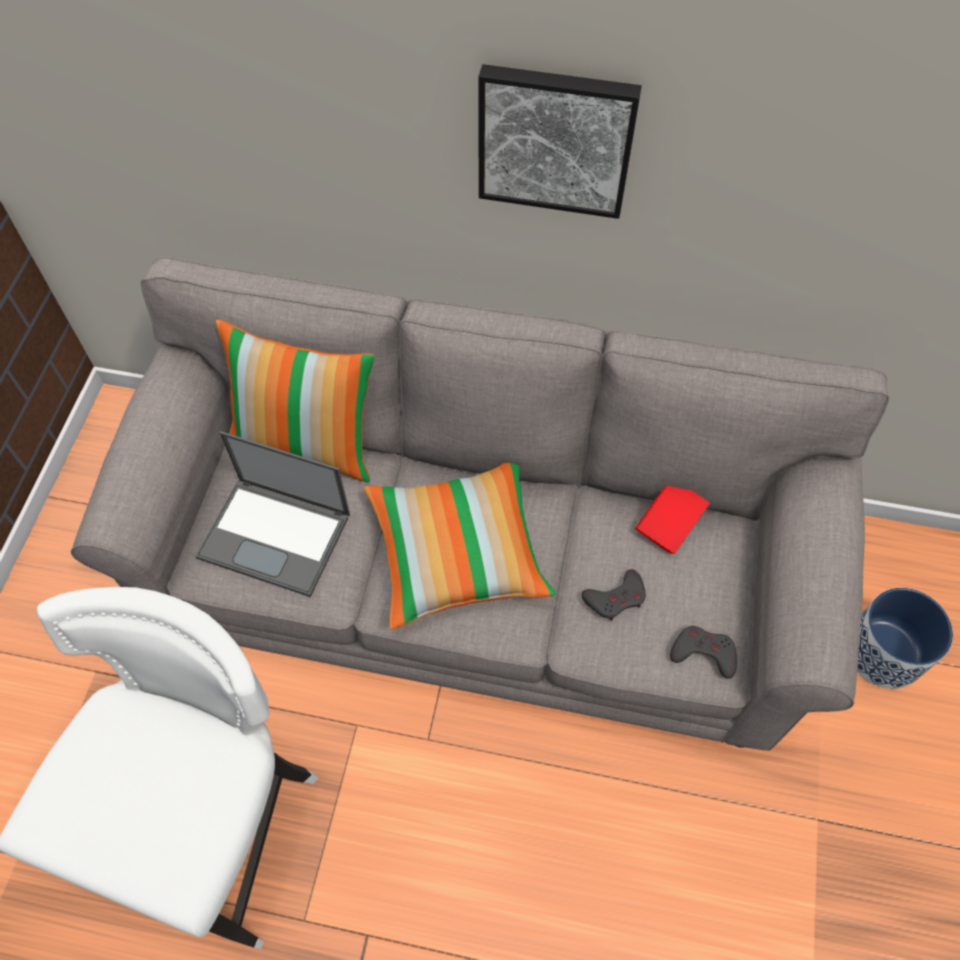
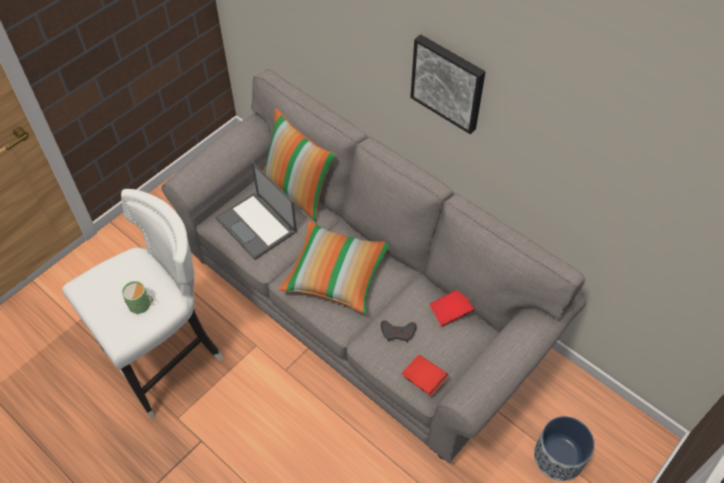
camera: 30 degrees right, 5 degrees down
(183, 795) = (141, 304): none -> green mug
(703, 653) = (424, 379): grey game controller -> red book

